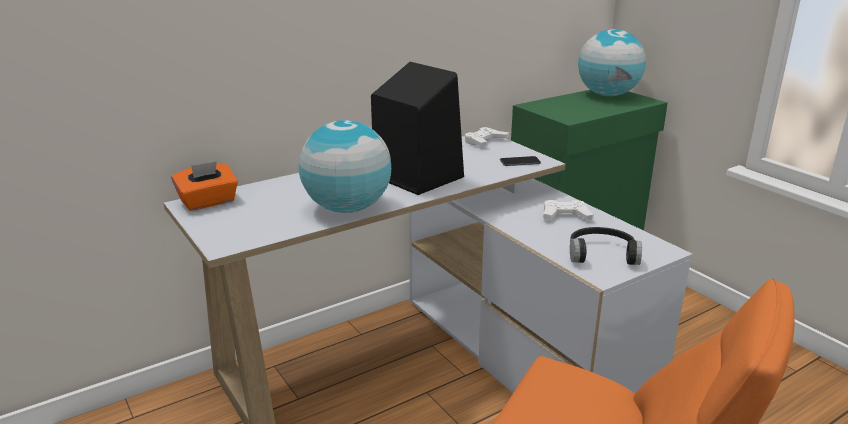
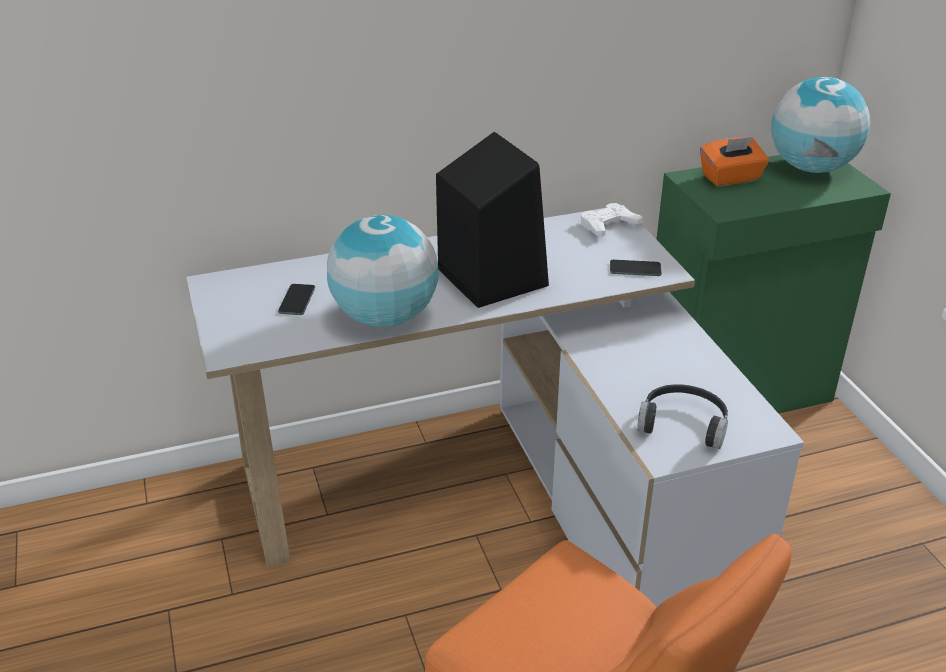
camera: 15 degrees right, 10 degrees up
(208, 202) = (233, 284): orange tissue box -> orange tissue box (731, 178)
(268, 206) = (297, 300): none -> phone
(565, 215) = (671, 354): white game controller -> none

